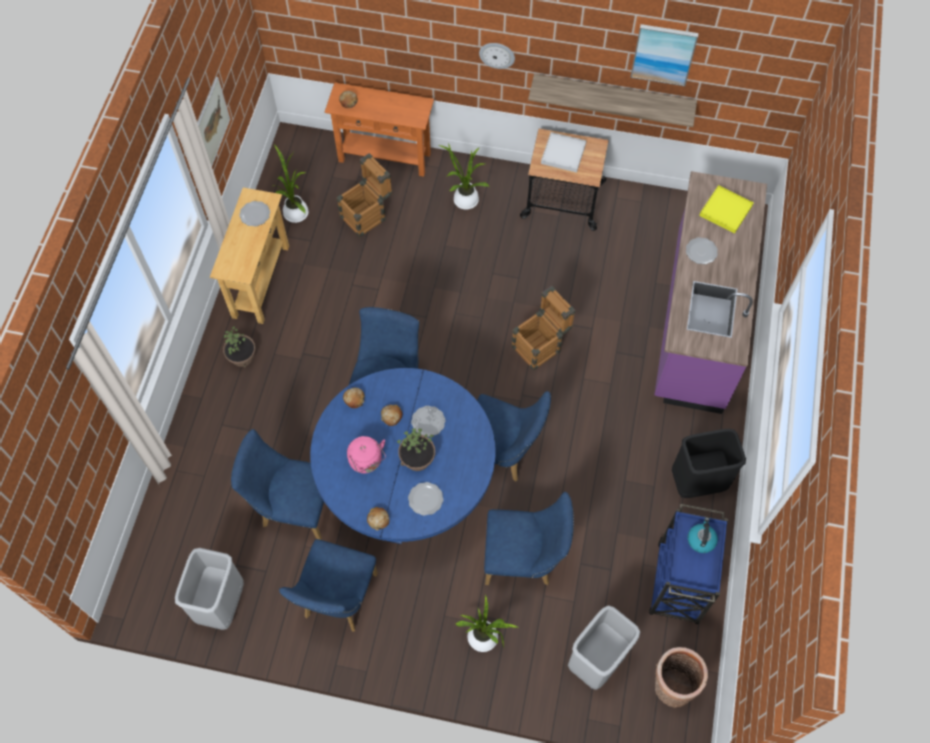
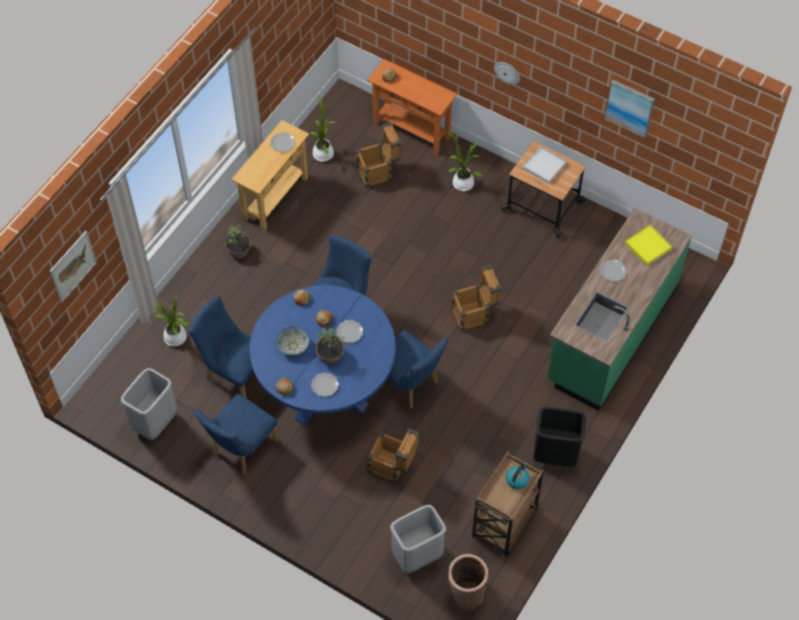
camera: 20 degrees right, 5 degrees down
(212, 122) = (270, 64): picture -> picture (73, 266)
(367, 462) = (293, 346): pink kettle -> bowl
(485, 638) = (339, 512): potted plant -> potted plant (176, 339)
(524, 559) = (393, 466): blue chair -> crate
(613, 96) = (592, 131): shelf -> none
(677, 585) = (504, 524): blue cart -> brown cart
(696, 320) = (611, 333): purple counter -> green counter

